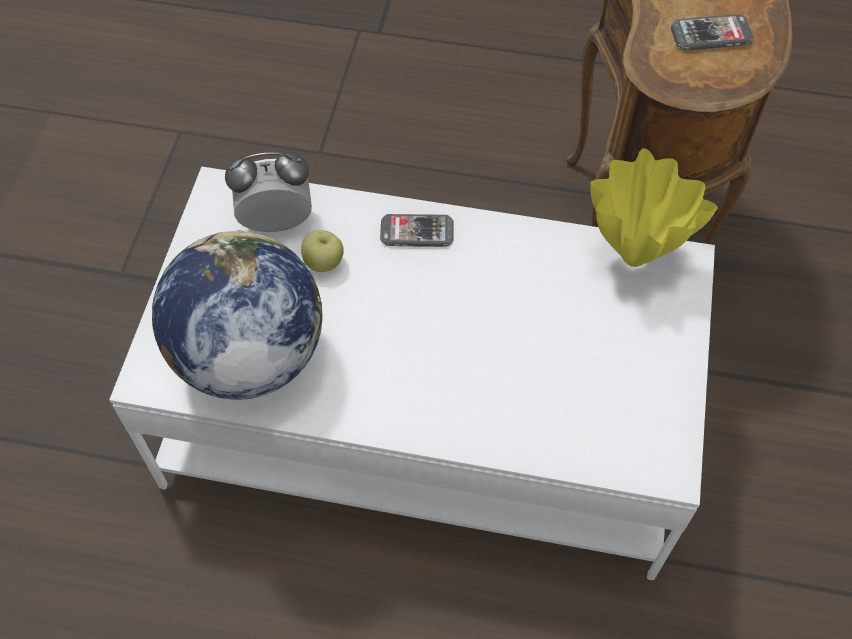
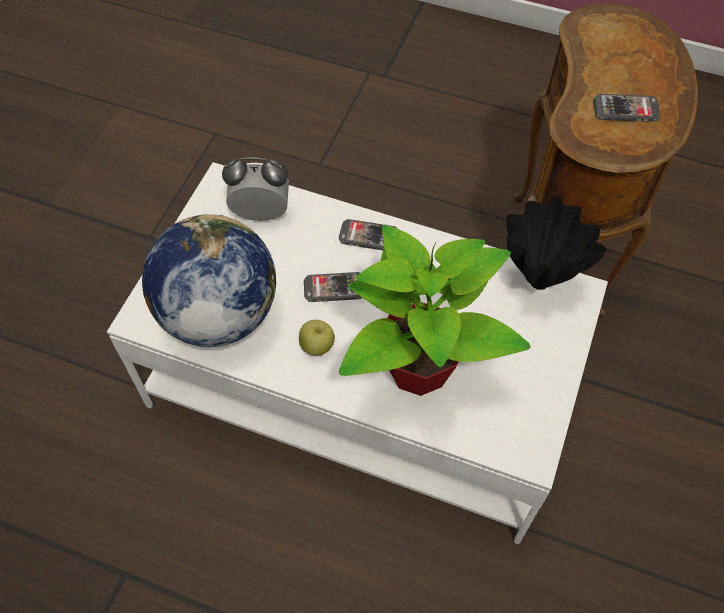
camera: 10 degrees right, 0 degrees up
(323, 263) = (291, 250): apple -> apple (317, 346)
(387, 302) = (334, 288): none -> phone
(512, 383) = (420, 367): none -> potted plant
(632, 256) = (537, 280): yellow vase -> black vase

